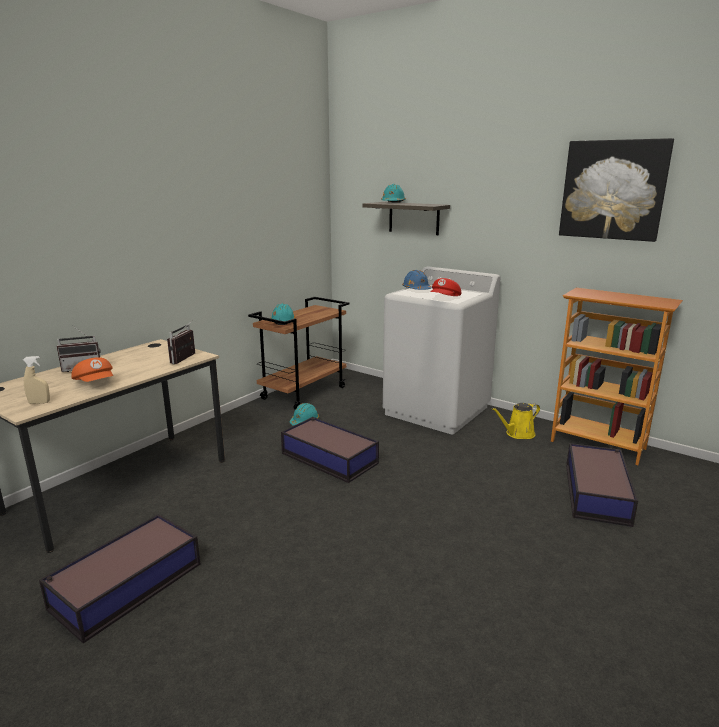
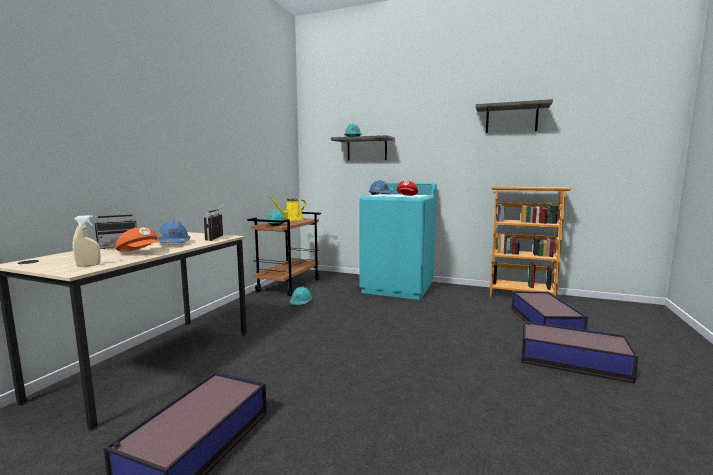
camera: 15 degrees left, 10 degrees down
(136, 367) = (174, 244): none -> blue hard hat
(328, 457) = (336, 322): storage box -> storage box (570, 360)
(437, 410) = (398, 287): white washing machine -> turquoise washing machine
(518, 434) = (464, 295): yellow watering can -> yellow watering can (292, 220)
(613, 190) = (511, 119): picture -> shelf

